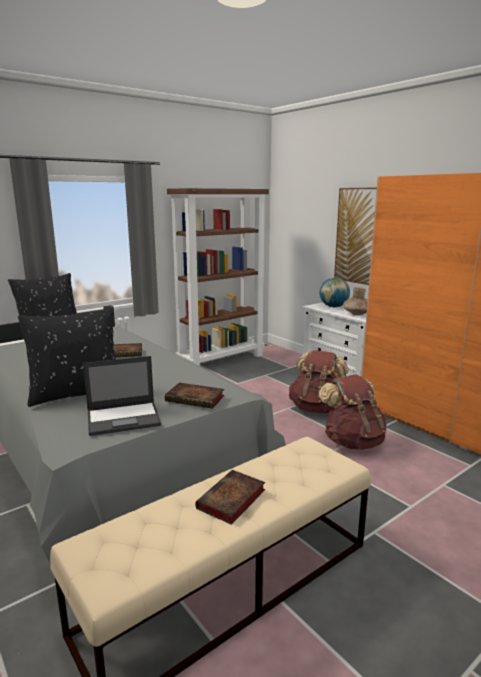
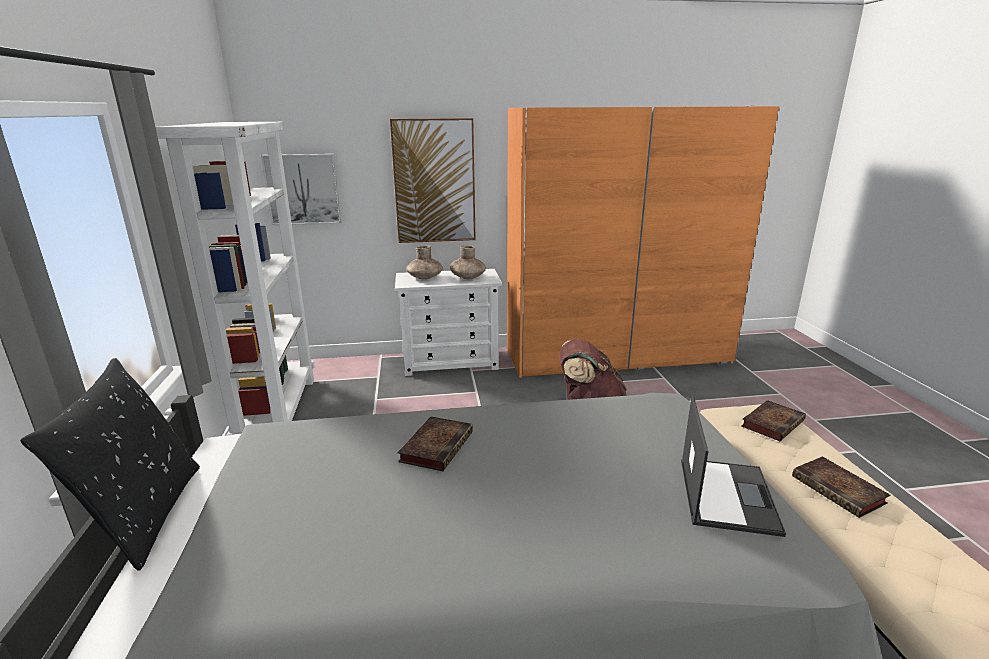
camera: 60 degrees left, 5 degrees up
(76, 393) = (603, 526): black pillow -> none
(196, 399) = (678, 428): book -> book (772, 423)
(221, 360) = (278, 412): brown bookcase -> white bookcase
(292, 233) = (303, 189): none -> picture
(317, 408) = (501, 401): brown backpack -> none
(333, 307) = (425, 278): globe -> brown vase

